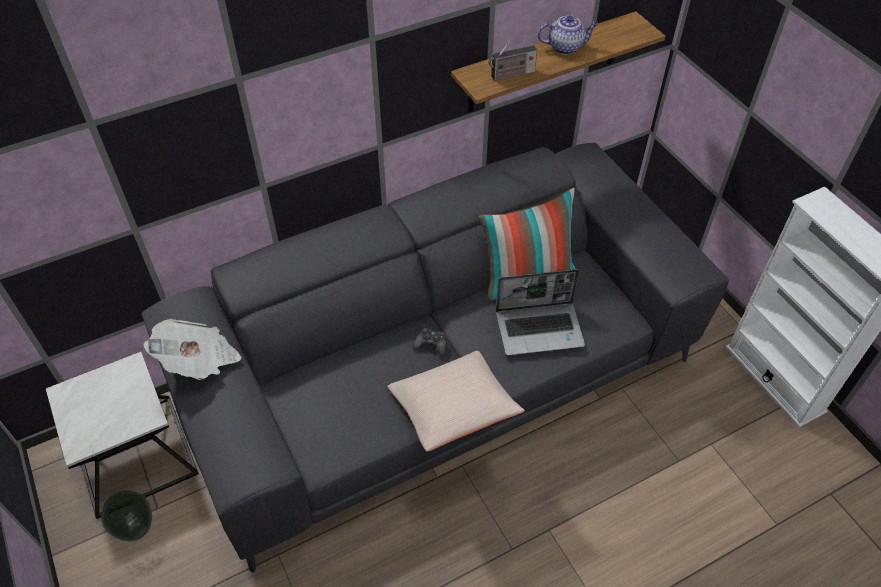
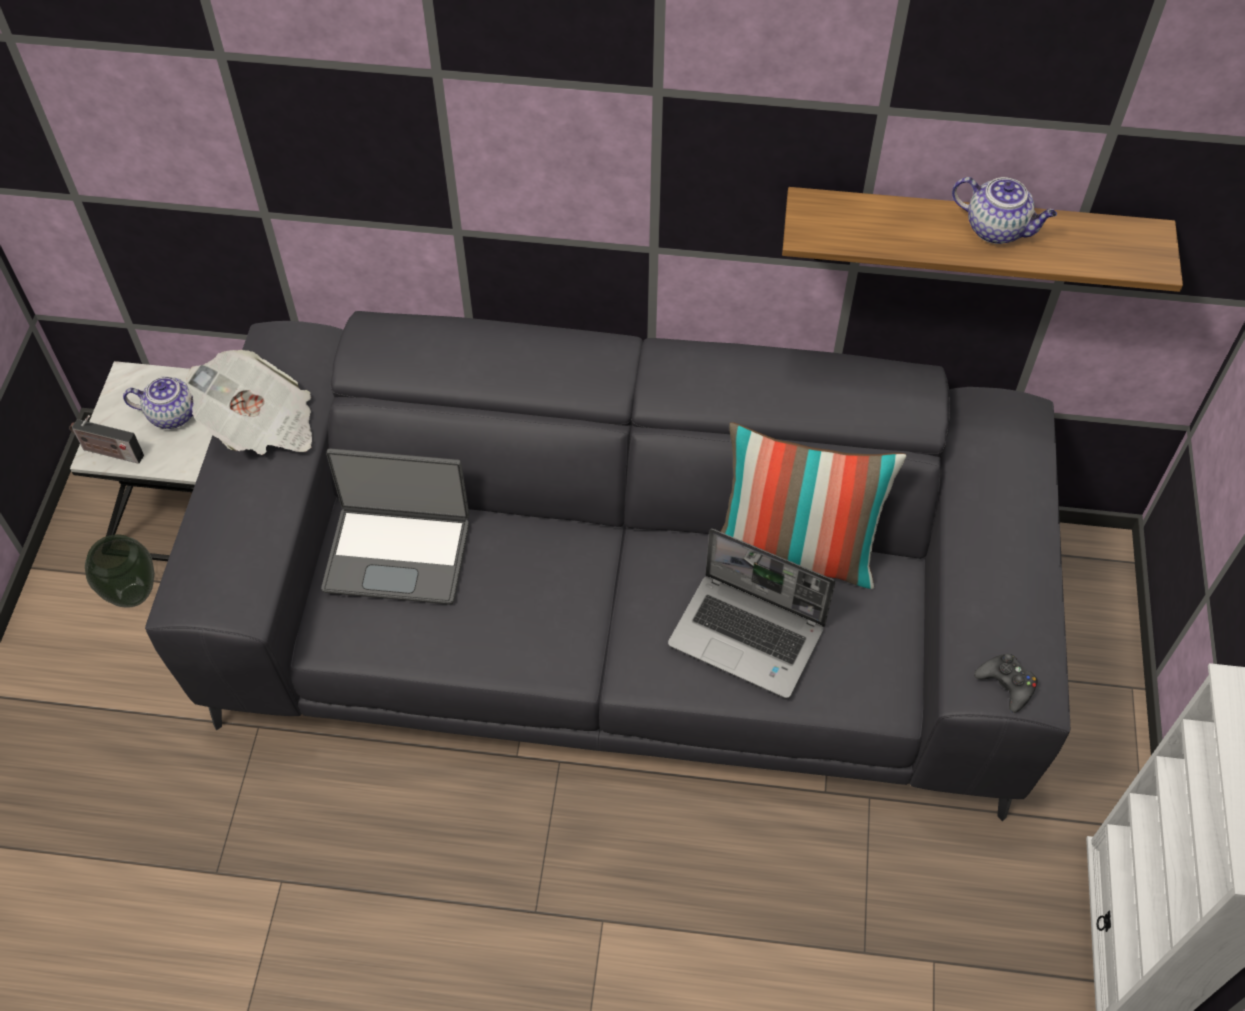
camera: 35 degrees right, 5 degrees up
(113, 397) = (174, 414): none -> teapot
(322, 393) = (398, 554): none -> laptop
(431, 344) = (585, 570): black game controller -> black game controller (1006, 684)
(453, 409) = (543, 675): beige pillow -> none
(511, 75) = (869, 235): radio -> radio (110, 452)

